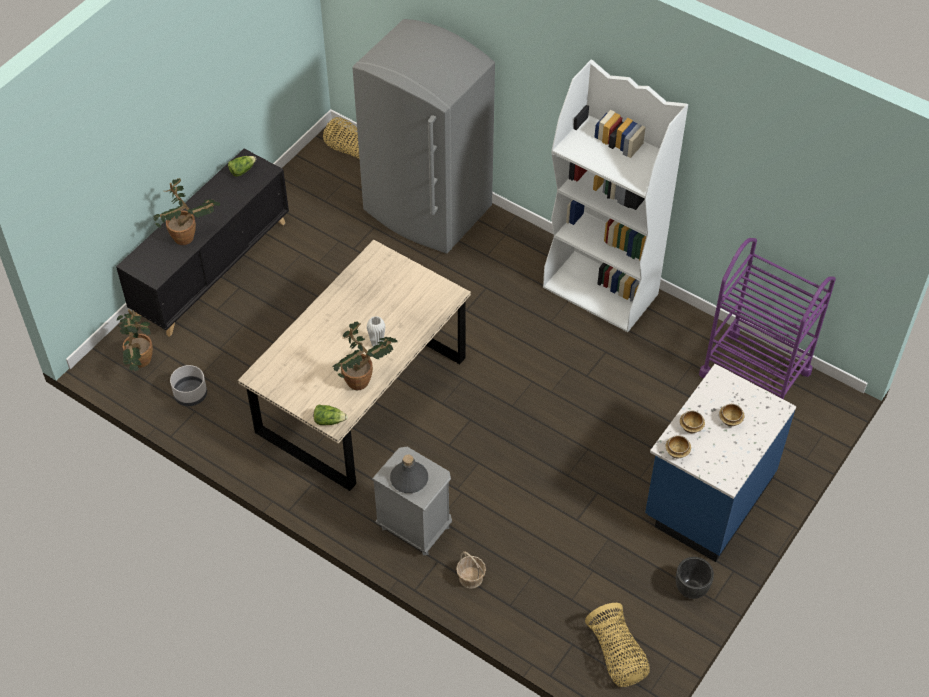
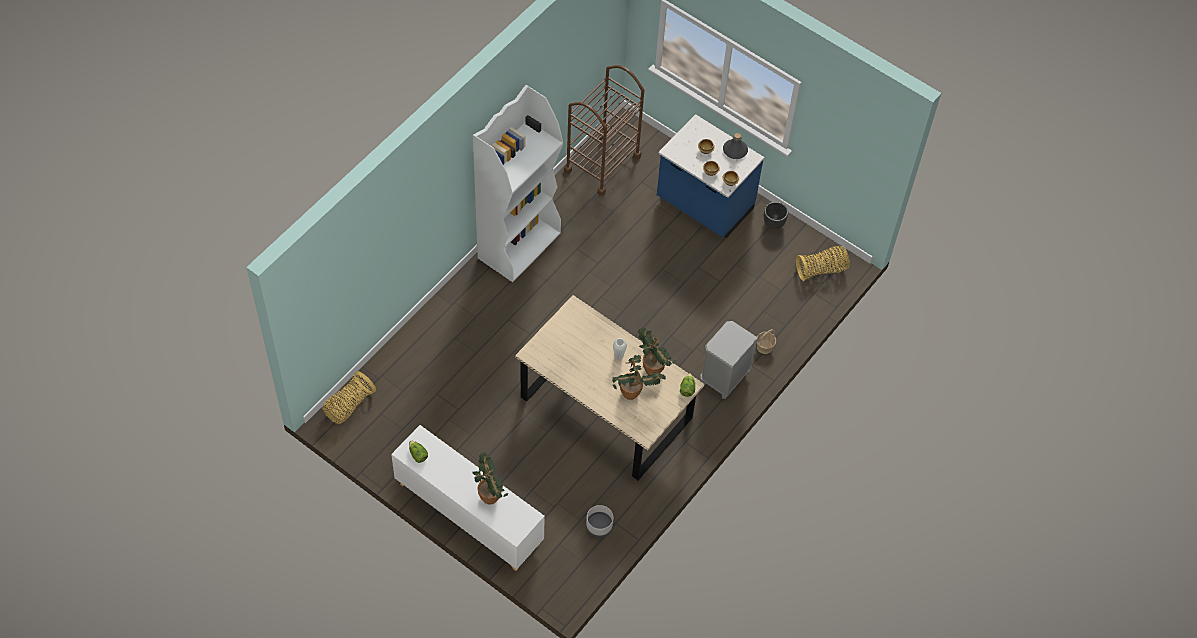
camera: 90 degrees left, 5 degrees up
(139, 364) = (566, 565): potted plant -> potted plant (634, 393)
(212, 268) = (468, 514): black cabinet -> white cabinet
(409, 479) = (733, 344): grey bottle -> grey bottle (735, 150)
(427, 210) = (422, 355): grey fridge -> none
(755, 373) = (602, 163): purple cart -> brown cart

